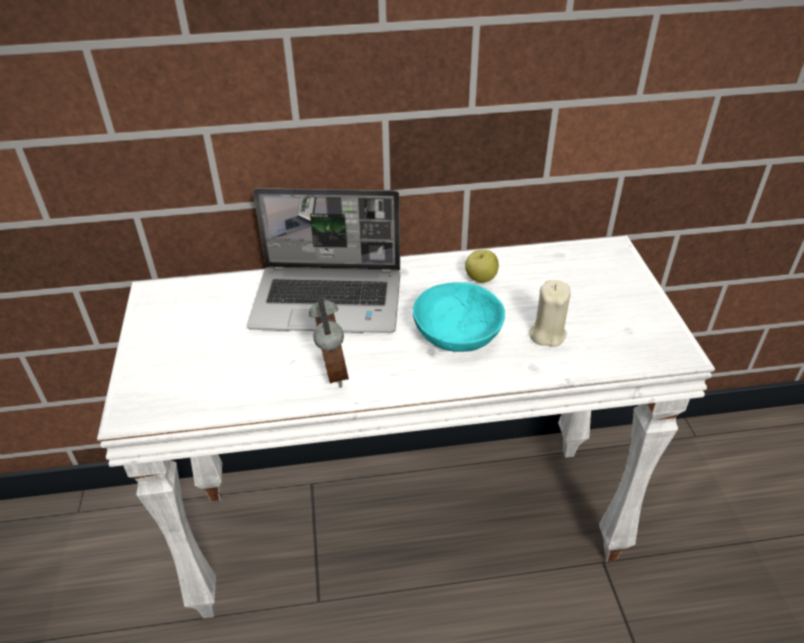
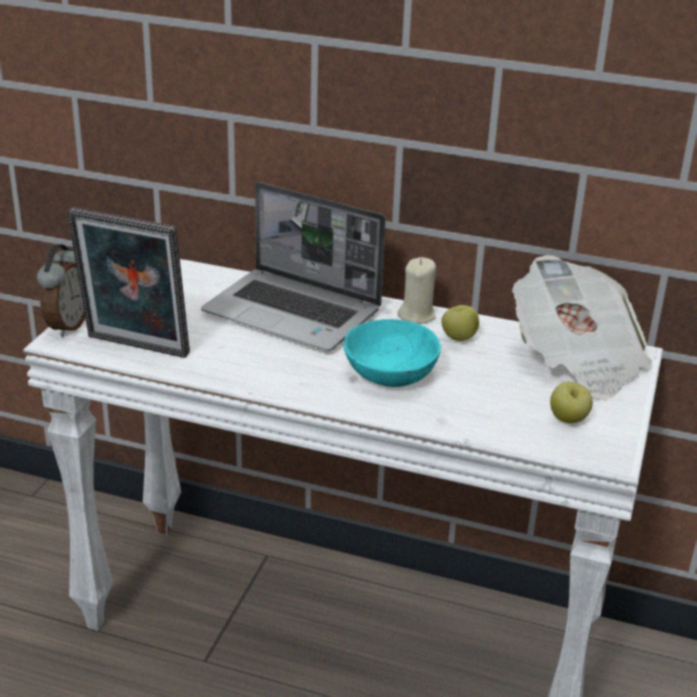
camera: 25 degrees right, 10 degrees down
(213, 394) = (135, 348): none -> picture frame
(332, 373) = (248, 365): alarm clock -> alarm clock (66, 326)
(547, 334) = (482, 400): beige candle -> beige candle (417, 315)
(581, 268) = (577, 360): none -> newspaper
(622, 328) = (568, 420): none -> apple

